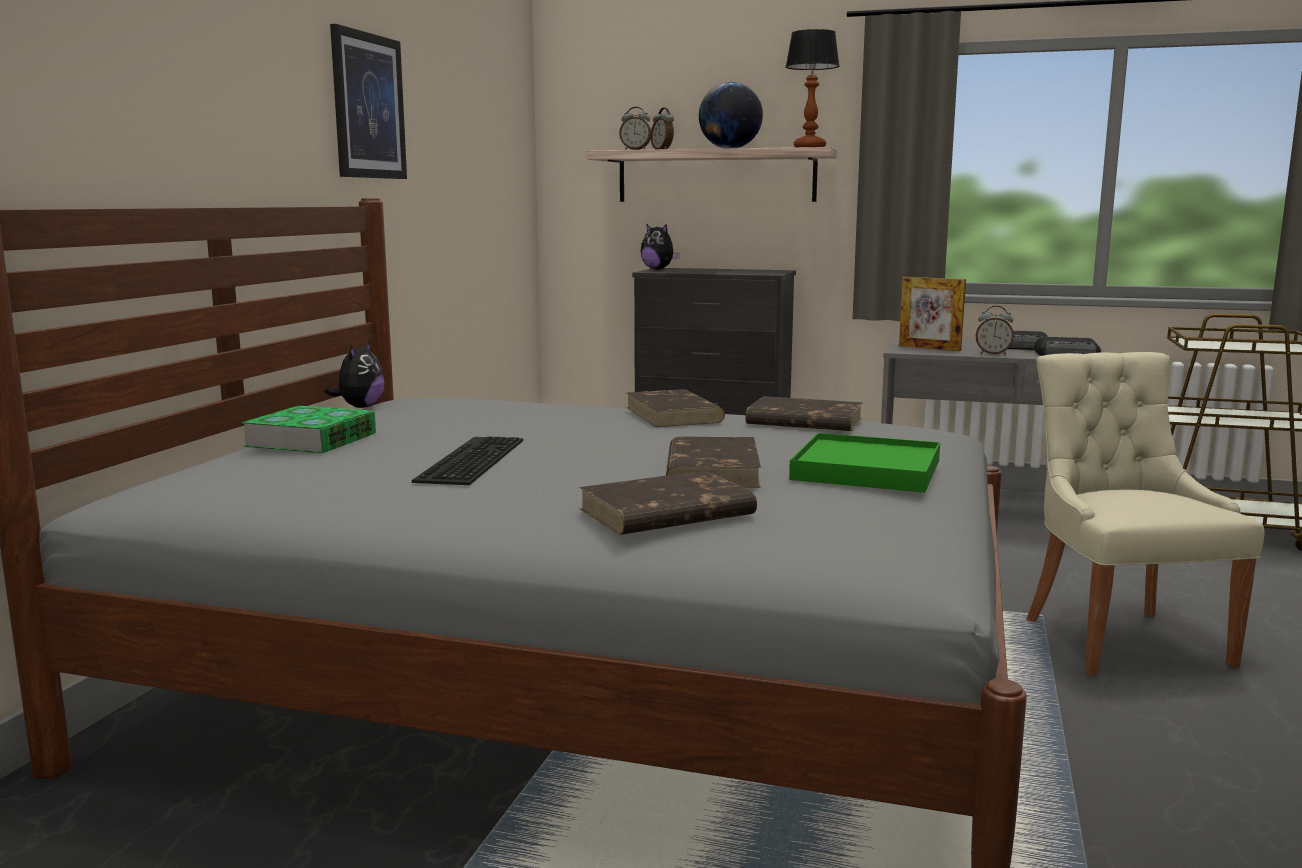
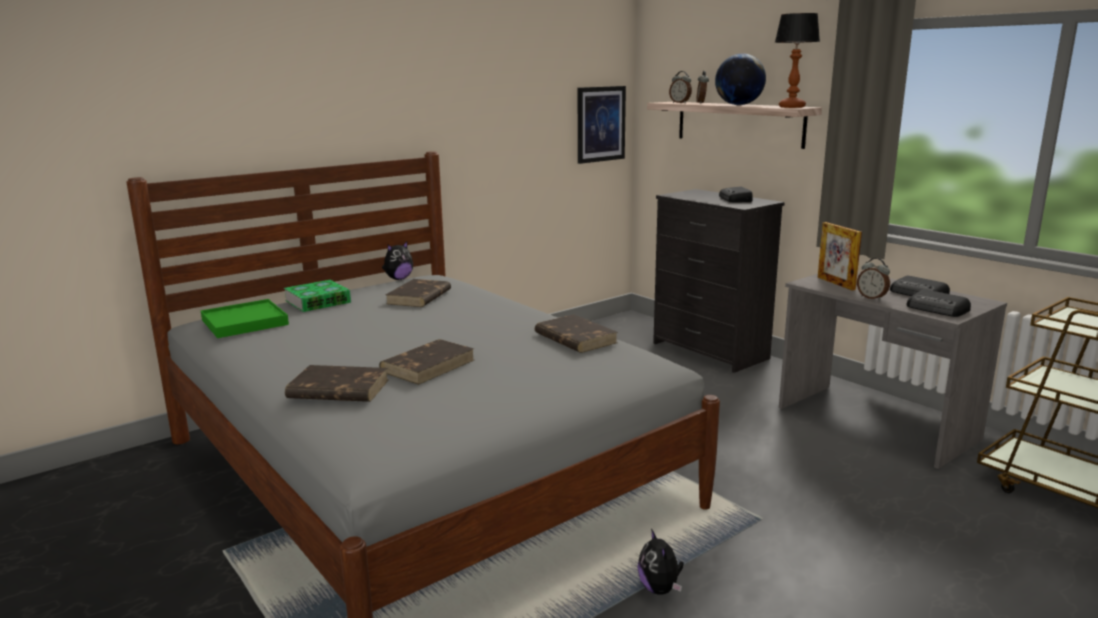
camera: 35 degrees right, 5 degrees up
(368, 106) = (444, 93): picture -> picture (600, 124)
(469, 459) = (345, 330): keyboard -> none
(658, 269) = (686, 192): plush toy -> plush toy (660, 589)
(674, 415) = (516, 317): brown book -> brown book (419, 297)
(738, 270) = (736, 199): none -> radio
(866, 470) = (506, 386): green tray -> green tray (245, 322)
(1120, 639) = (790, 555): beige chair -> none

